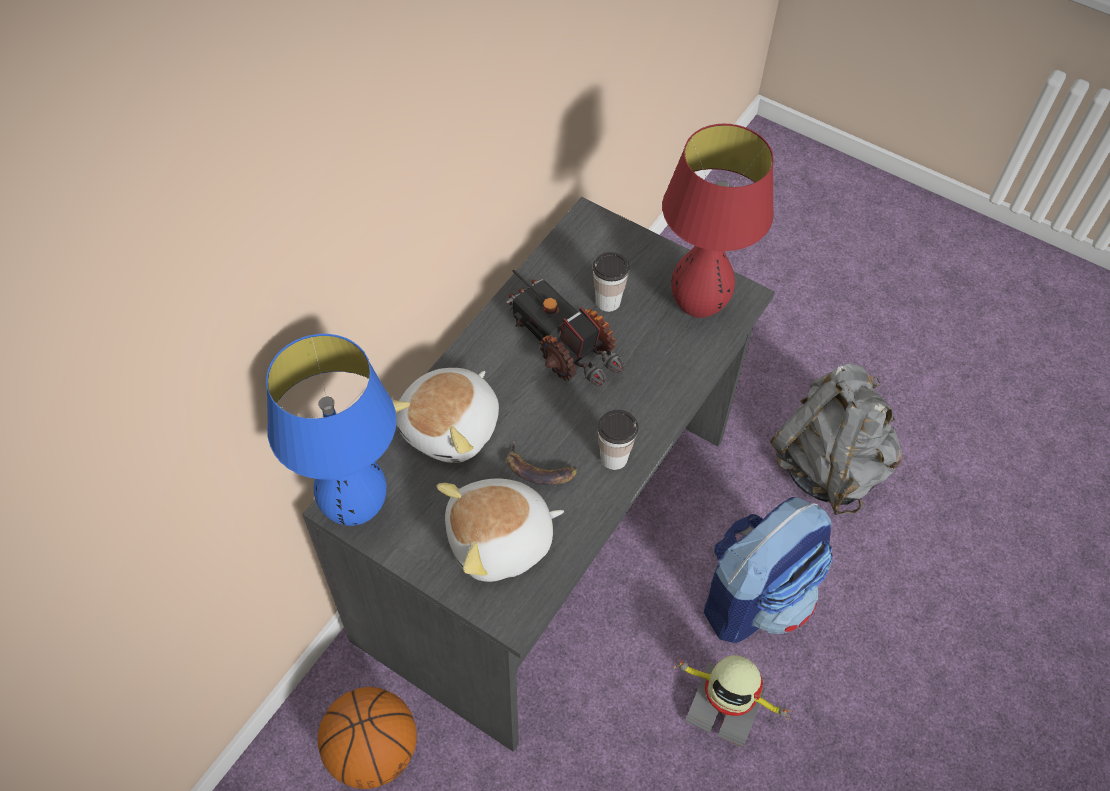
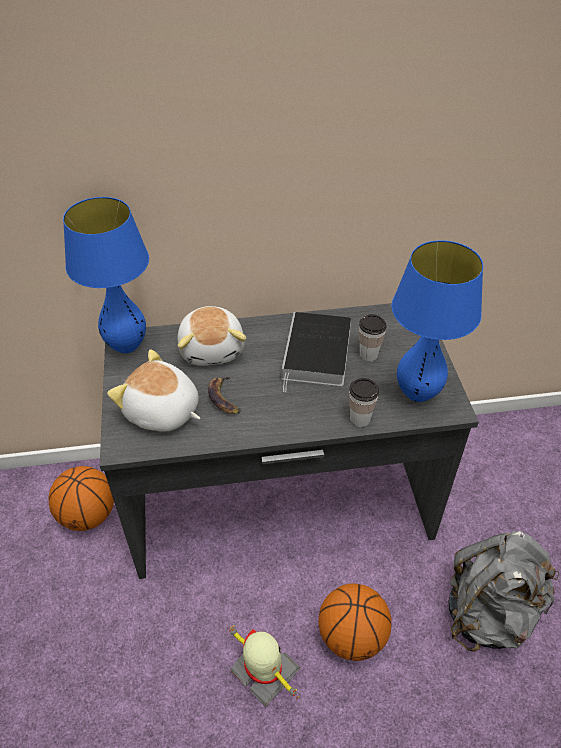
camera: 50 degrees right, 10 degrees down
(452, 428) = (213, 348): plush toy -> plush toy turned 90 degrees counterclockwise
(563, 344) = (317, 355): toy truck -> book
(614, 458) = (267, 424): cup -> cup (360, 419)
(697, 306) = (417, 393): red table lamp -> blue table lamp
(725, 704) = (264, 672): toy robot -> toy robot turned 150 degrees clockwise
(755, 596) = (352, 636): backpack -> basketball

